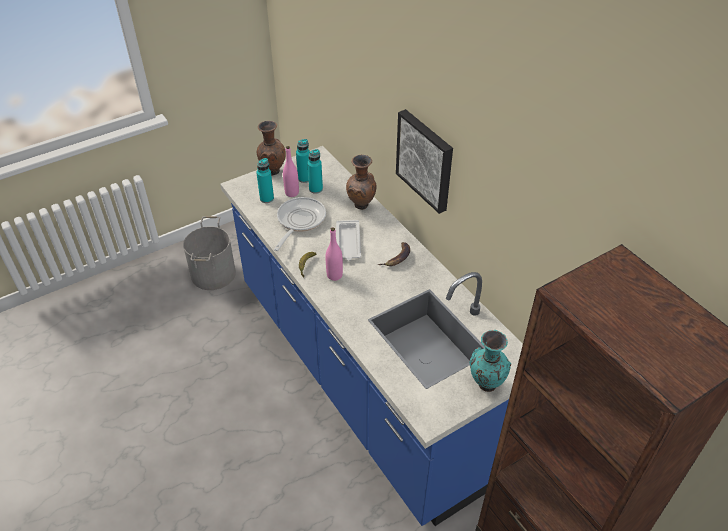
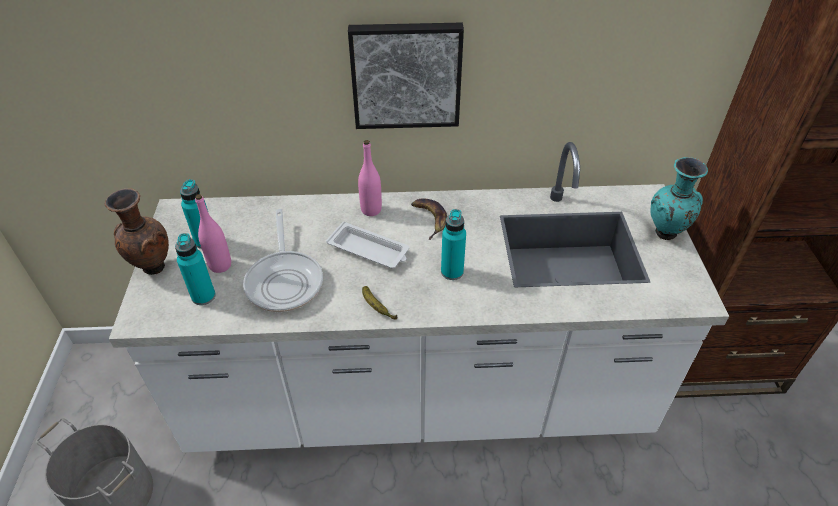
camera: 60 degrees left, 0 degrees up
(299, 221) = (285, 280): frying pan -> frying pan turned 150 degrees counterclockwise
(315, 189) = (238, 239): turquoise bottle -> turquoise bottle (452, 272)
(334, 275) = (416, 286): pink bottle -> pink bottle (371, 210)
(361, 206) = (314, 211): brown vase -> none
(363, 375) = (419, 396): blue counter -> white counter

